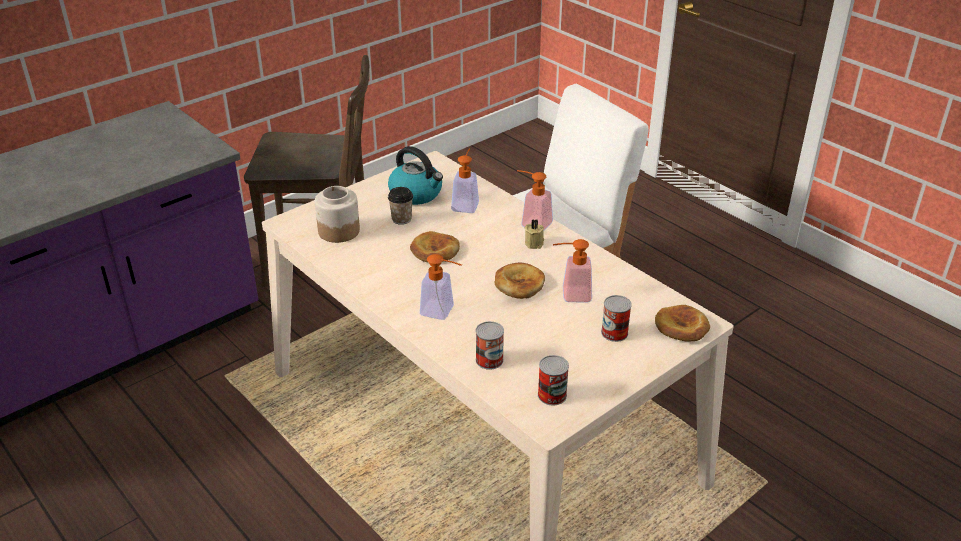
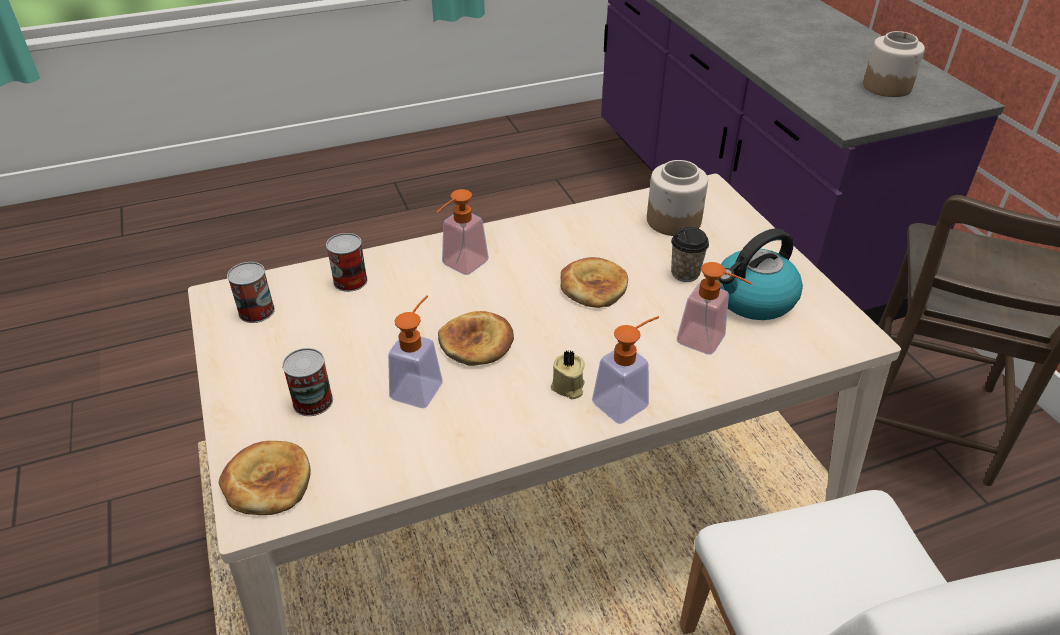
camera: 110 degrees right, 5 degrees up
(144, 139) = (887, 86): none -> jar

